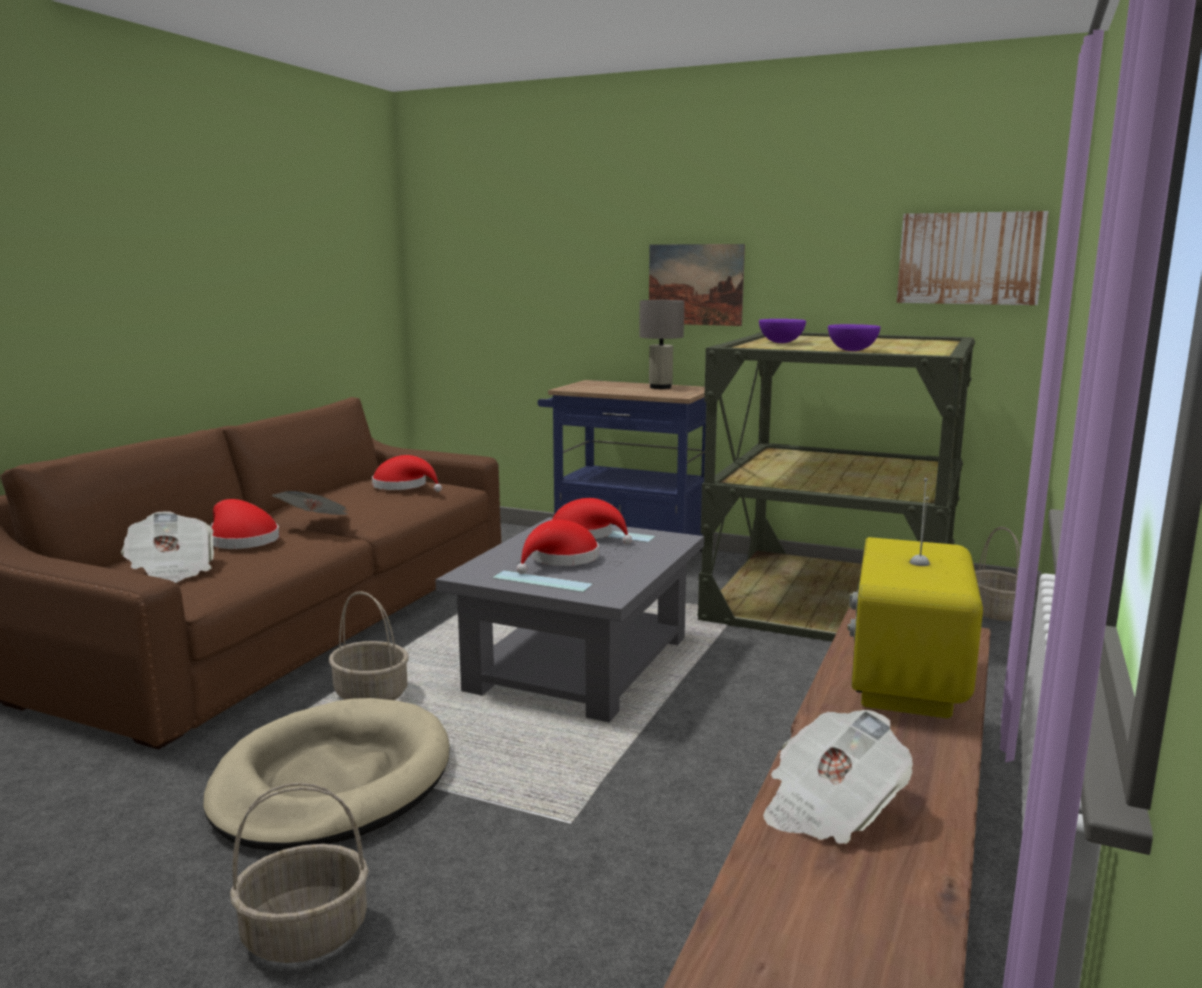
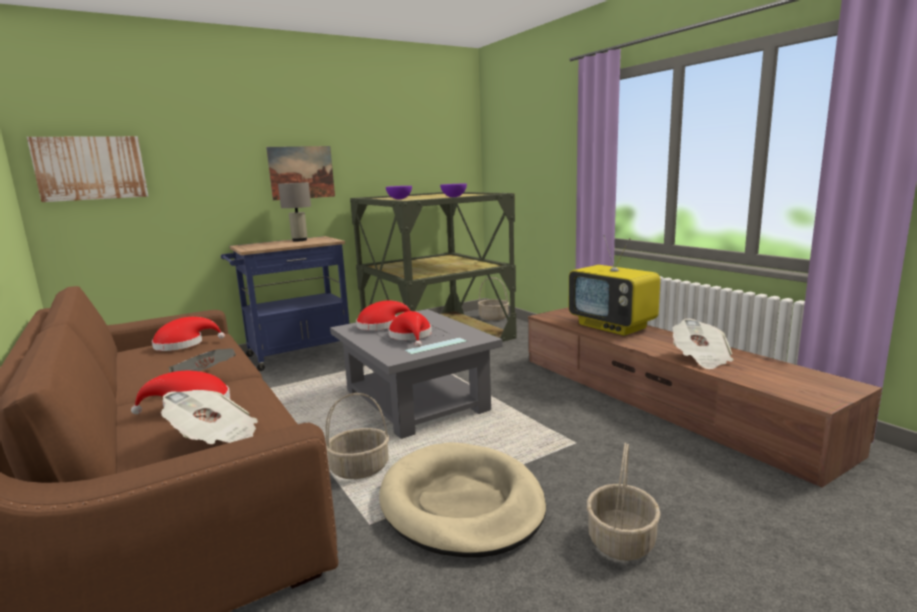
camera: 55 degrees left, 0 degrees up
(969, 258) = (441, 152): picture -> picture (91, 168)

